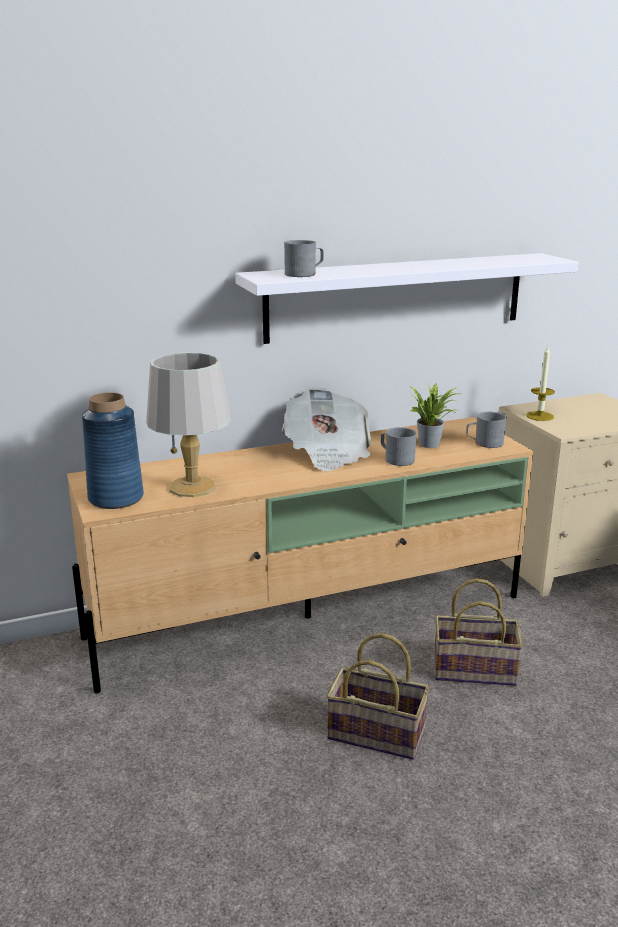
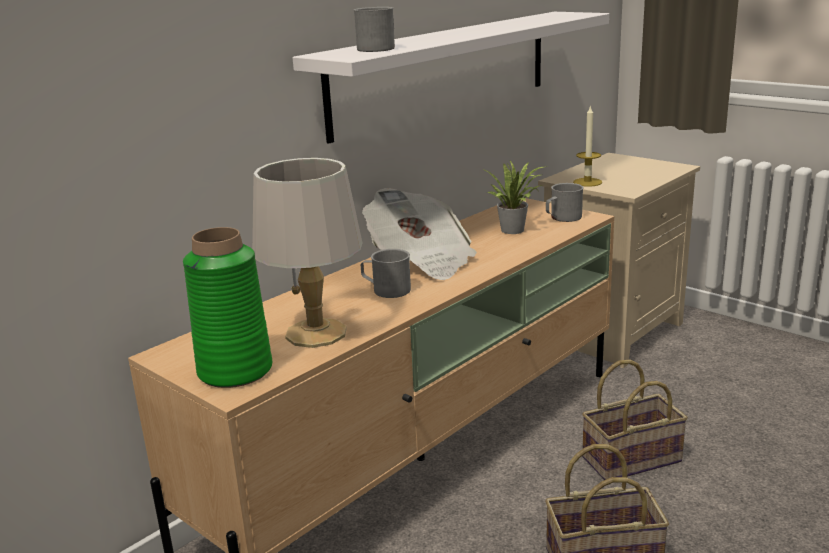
camera: 25 degrees left, 0 degrees up
(116, 498) = (236, 370): blue vase -> green vase
(396, 459) = (500, 251): grey mug -> grey mug (386, 290)

